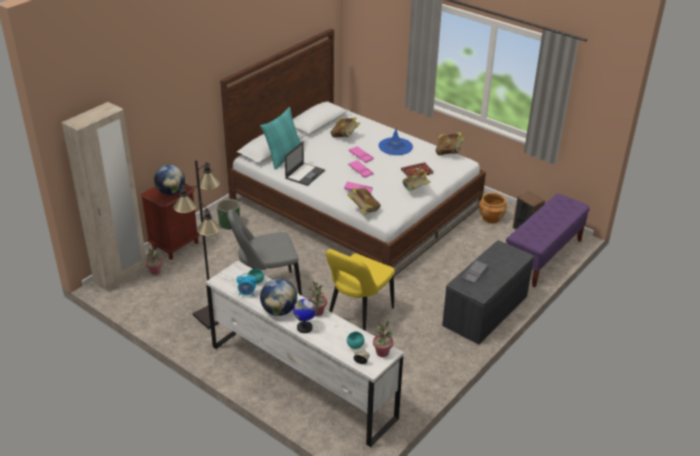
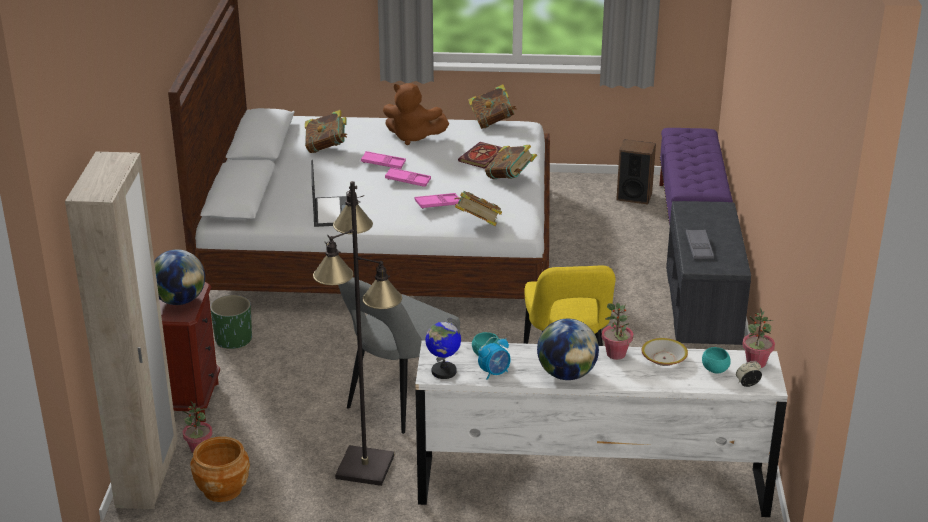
camera: 35 degrees left, 5 degrees down
(283, 157) = (273, 202): turquoise pillow -> none
(304, 327) = (626, 378): globe -> globe (443, 371)
(337, 326) = (664, 359): none -> bowl
(395, 146) = (413, 137): blue hat -> brown plush toy
(491, 218) = (578, 199): brown planter -> brown planter (222, 489)

